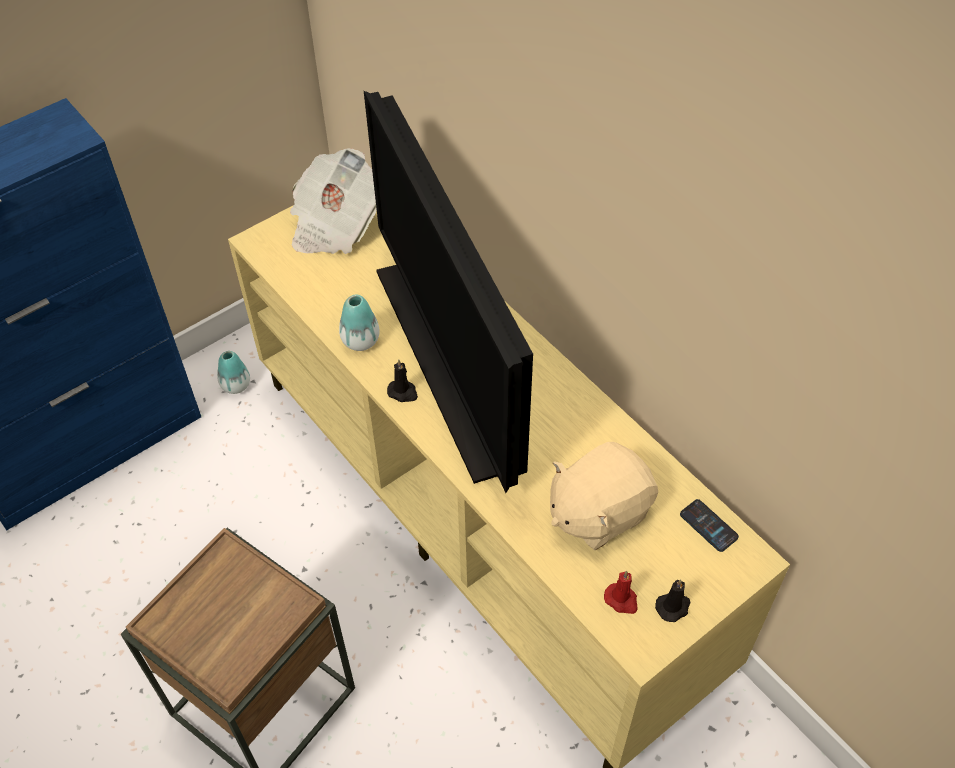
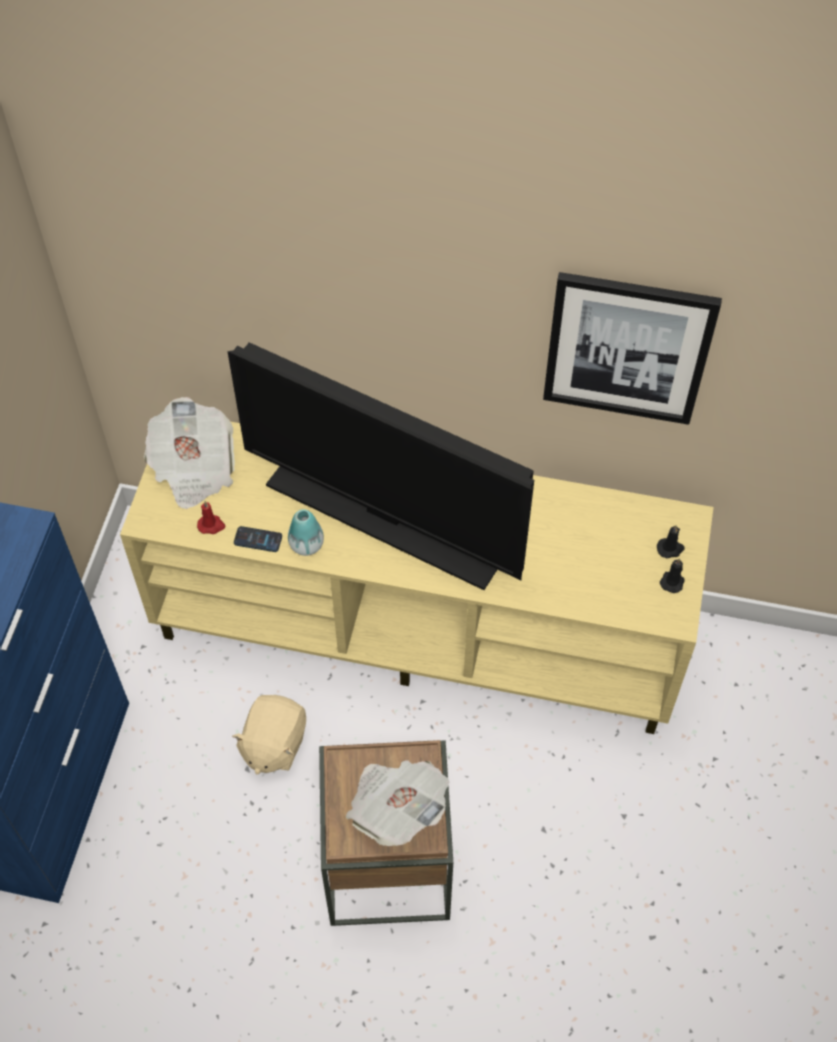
camera: 40 degrees left, 5 degrees up
(228, 630) = (396, 808): none -> newspaper
(236, 385) = (132, 659): vase -> none
(403, 392) = (374, 561): black candle -> black candle (670, 549)
(598, 512) = (576, 553): beige plush toy -> beige plush toy (273, 744)
(622, 600) = (640, 599): red candle -> red candle (211, 525)
(708, 526) = (648, 515): phone -> phone (258, 539)
(738, 287) = (627, 348): none -> picture

